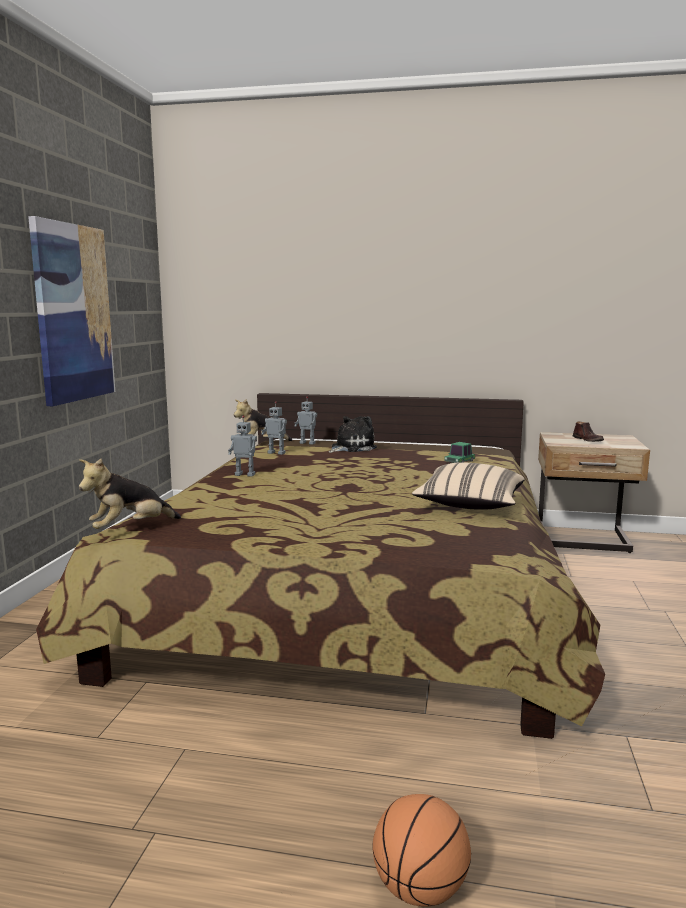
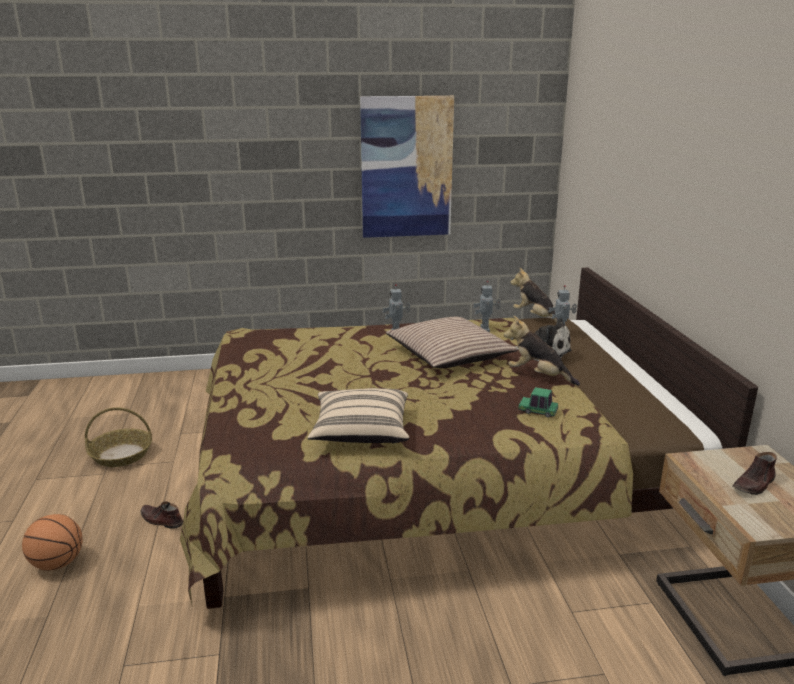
camera: 70 degrees right, 10 degrees up
(104, 808) = (121, 454): none -> basket
(130, 529) = (243, 333): plush toy -> plush toy (538, 376)
(324, 467) = (449, 355): none -> pillow
(349, 767) = (161, 520): none -> brown shoe

